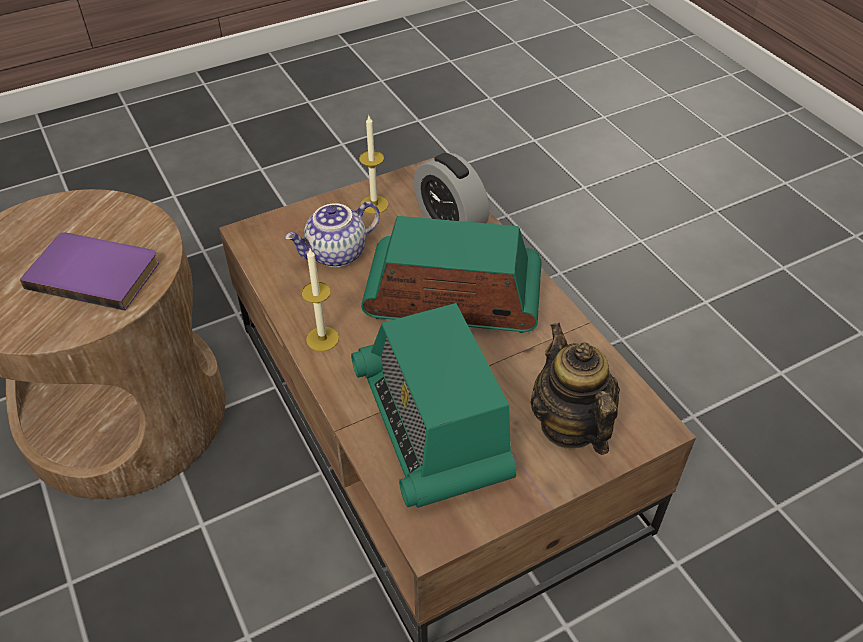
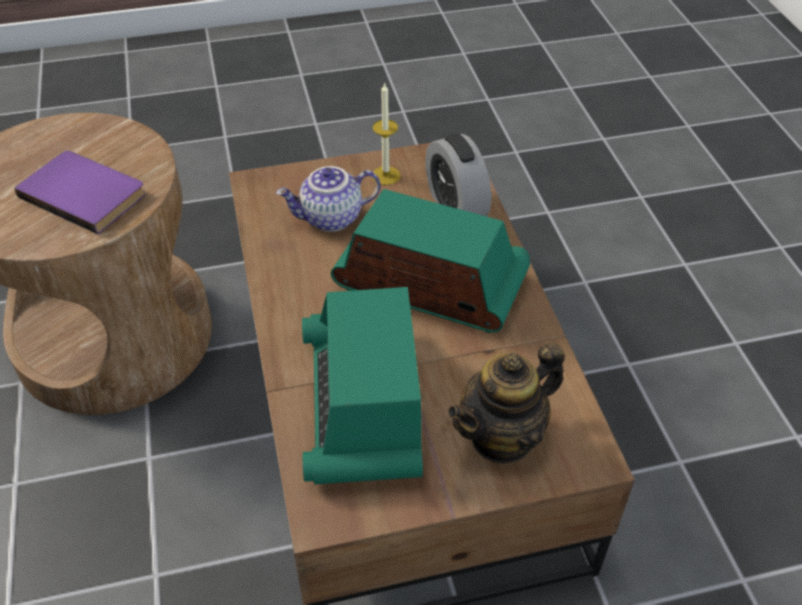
camera: 15 degrees right, 0 degrees up
(322, 339) = (287, 299): candle -> none
(569, 425) = (502, 437): teapot -> teapot turned 120 degrees counterclockwise

